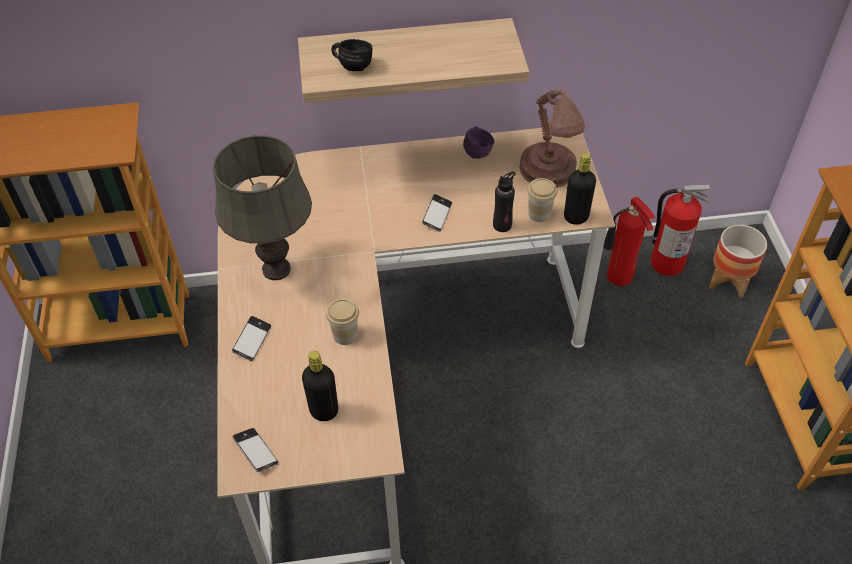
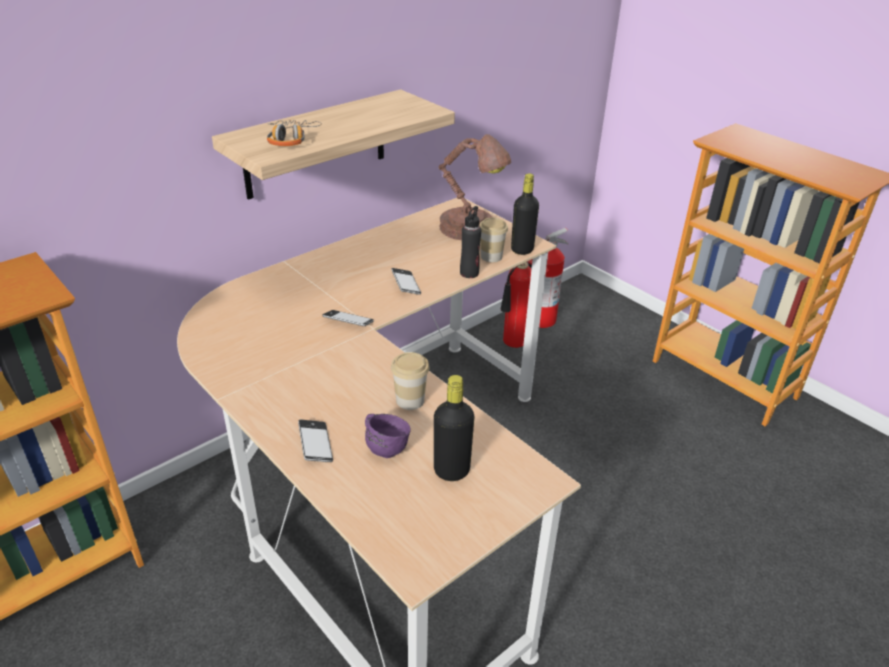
camera: 35 degrees left, 15 degrees down
(256, 452) = (416, 542): phone -> phone (348, 322)
(277, 269) = (286, 376): grey table lamp -> none
(352, 65) = (291, 140): black mug -> headphones
(478, 151) = (396, 233): purple mug -> purple mug (385, 445)
(729, 281) = (593, 315): planter -> none

